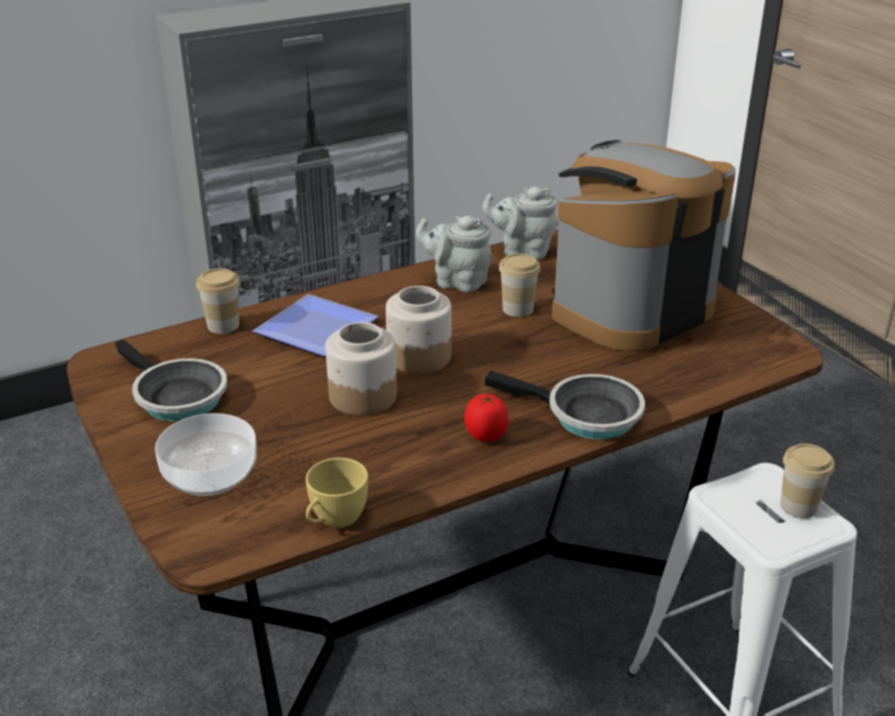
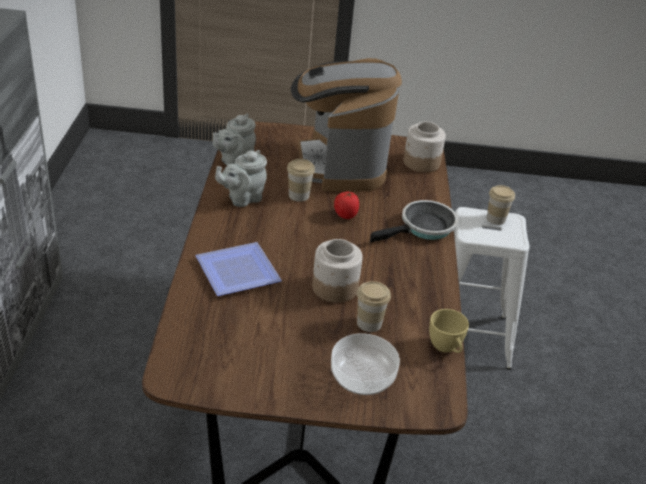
camera: 60 degrees left, 5 degrees up
(176, 397) = (258, 360): frying pan -> none
(223, 325) = (186, 306): cup -> cup (369, 323)
(418, 357) = (312, 250): jar -> jar (421, 163)
(486, 435) = (413, 265): tomato -> tomato (345, 215)

